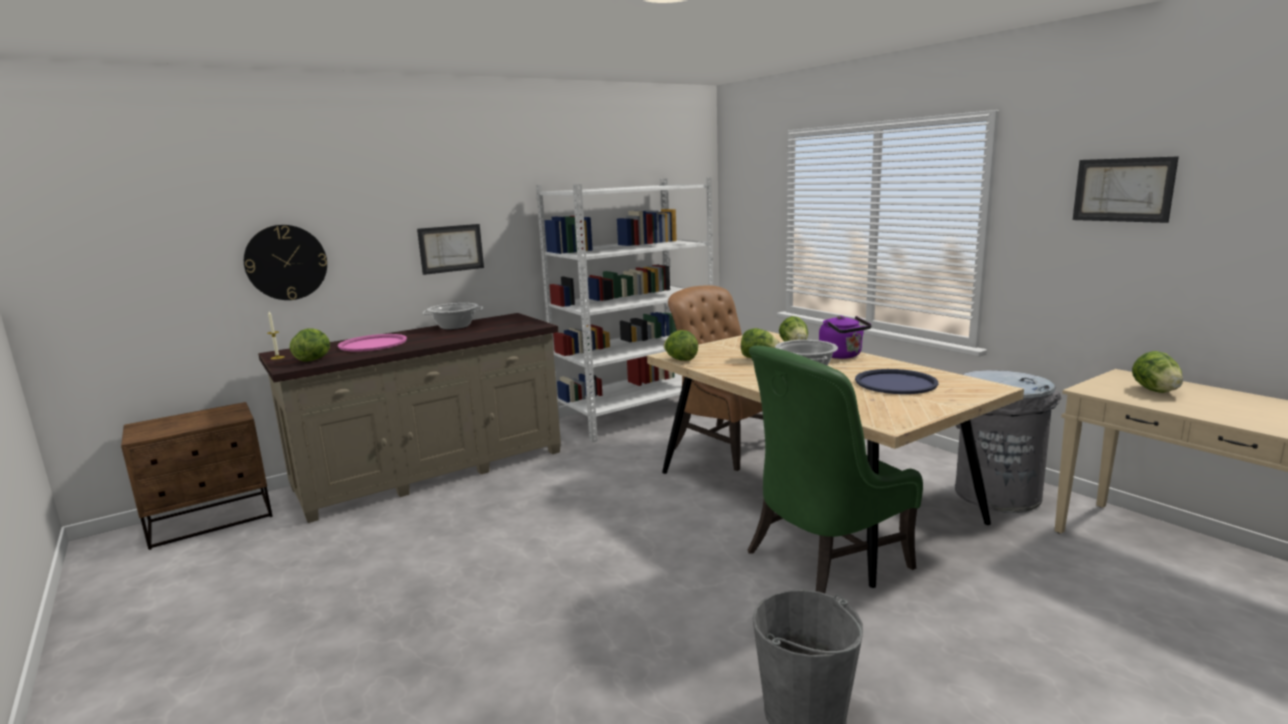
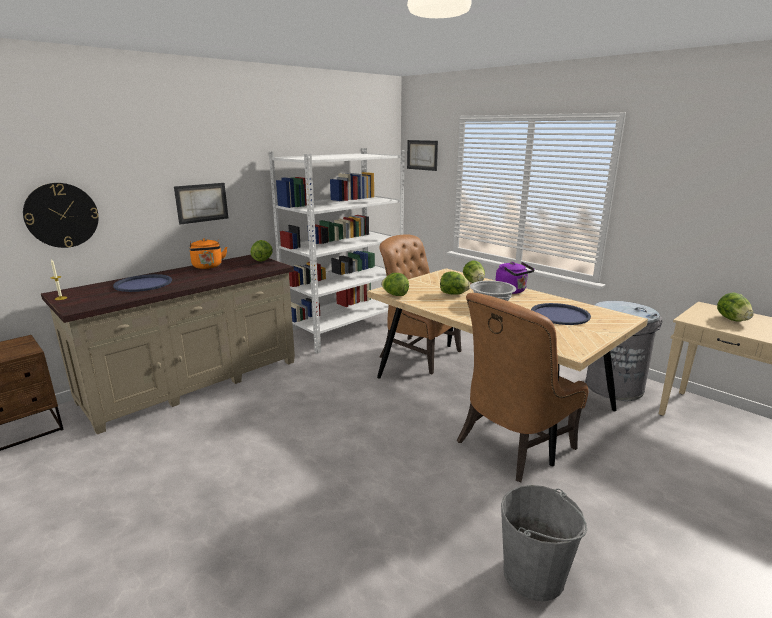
camera: 10 degrees left, 5 degrees up
(314, 359) = (95, 300): lettuce -> lettuce (262, 260)
(373, 344) = (143, 284): pink tray -> blue tray
(454, 326) = (208, 267): cooking pot -> orange kettle
(825, 559) = (513, 444): green chair -> brown chair
(1123, 190) = (713, 177): picture -> picture (422, 155)

